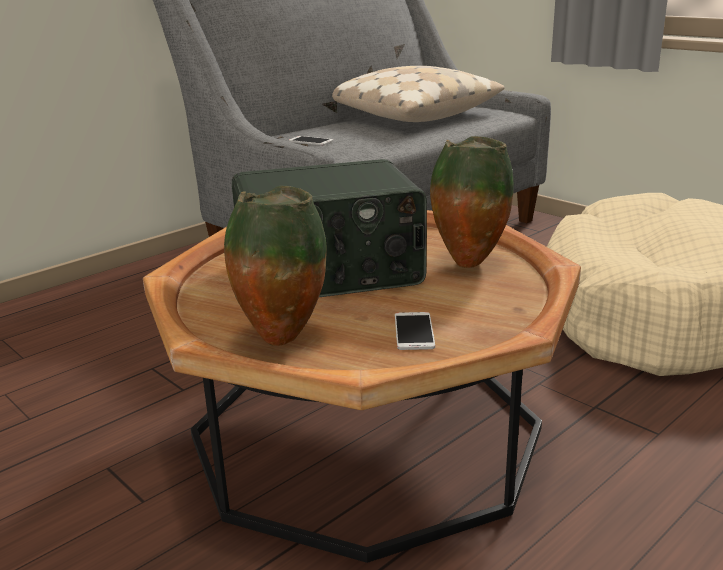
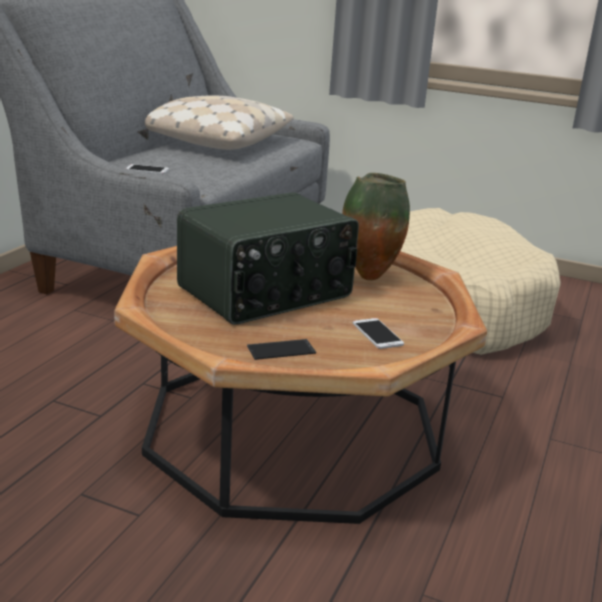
camera: 25 degrees left, 0 degrees up
(281, 338) = (281, 350): vase -> phone

